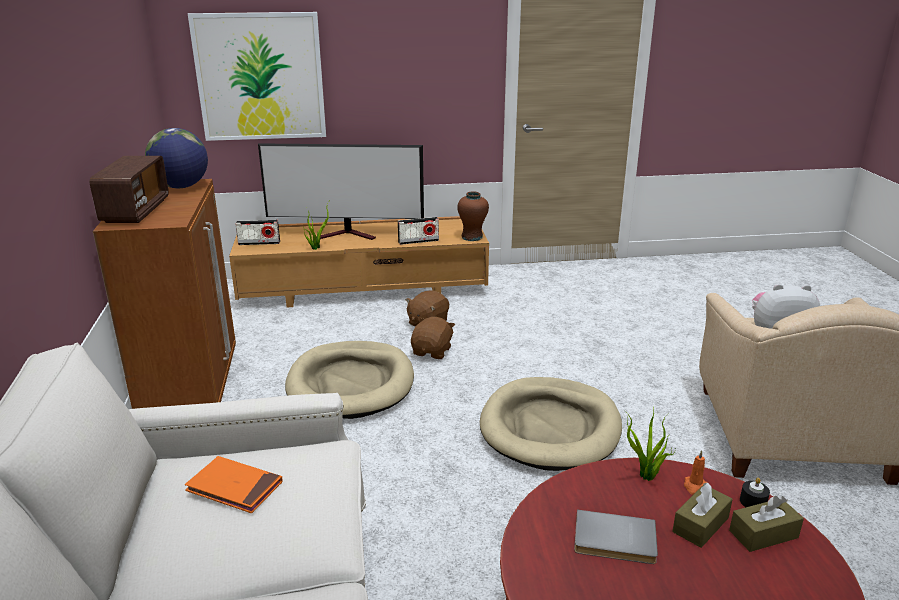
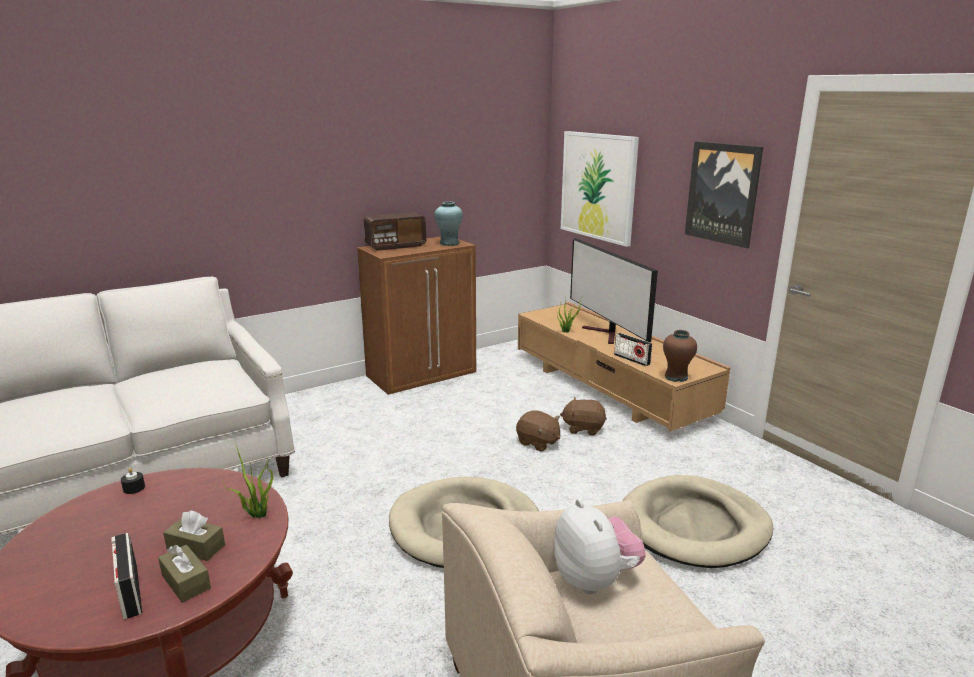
camera: 65 degrees right, 5 degrees down
(181, 187) = (449, 243): globe -> turquoise vase
(234, 487) = (194, 375): orange book -> none
(259, 243) = (549, 315): radio -> radio (130, 592)
(351, 384) = (459, 424): beige dog bed -> beige dog bed (694, 526)
(432, 351) = (538, 443): brown plush toy -> brown plush toy turned 45 degrees clockwise
(438, 58) = (723, 193): none -> picture
(614, 541) = (173, 511): grey book -> none
(694, 486) = (249, 540): orange candle -> none
(753, 502) = (232, 573): black candle -> black candle (134, 488)

